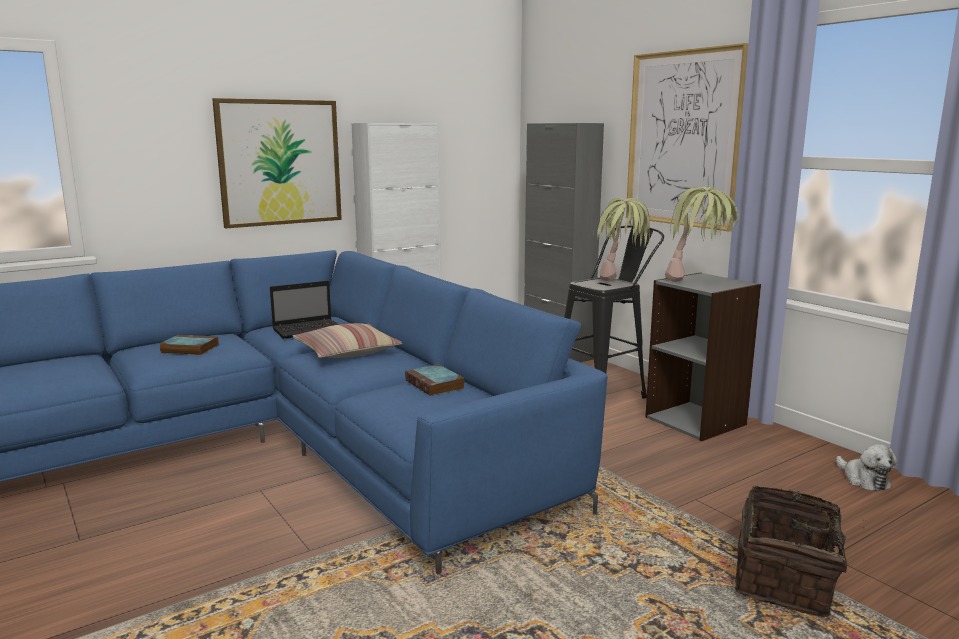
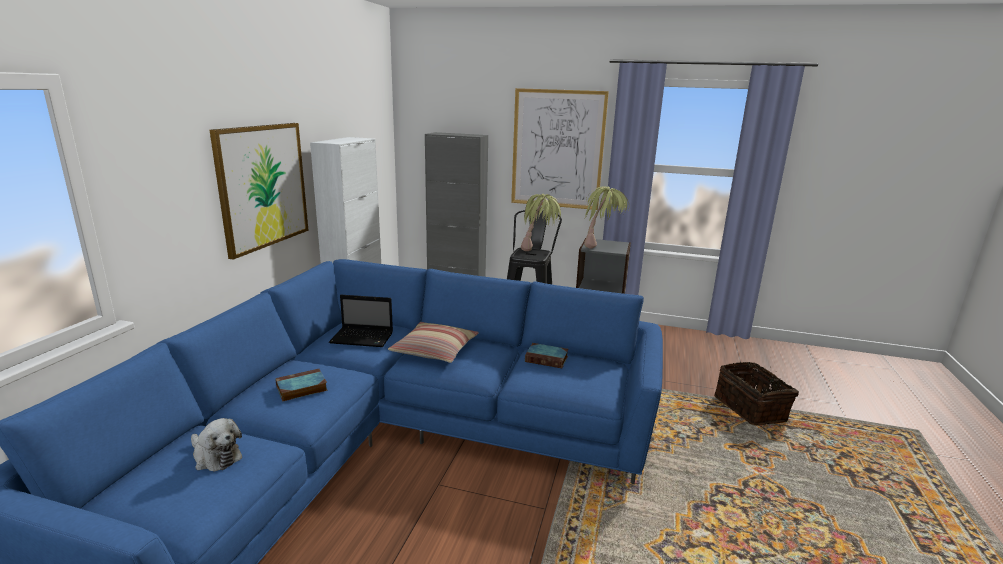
camera: 40 degrees left, 5 degrees up
(309, 330) = (363, 338): laptop -> laptop turned 75 degrees clockwise
(863, 480) = (704, 342): plush toy -> plush toy (215, 456)

